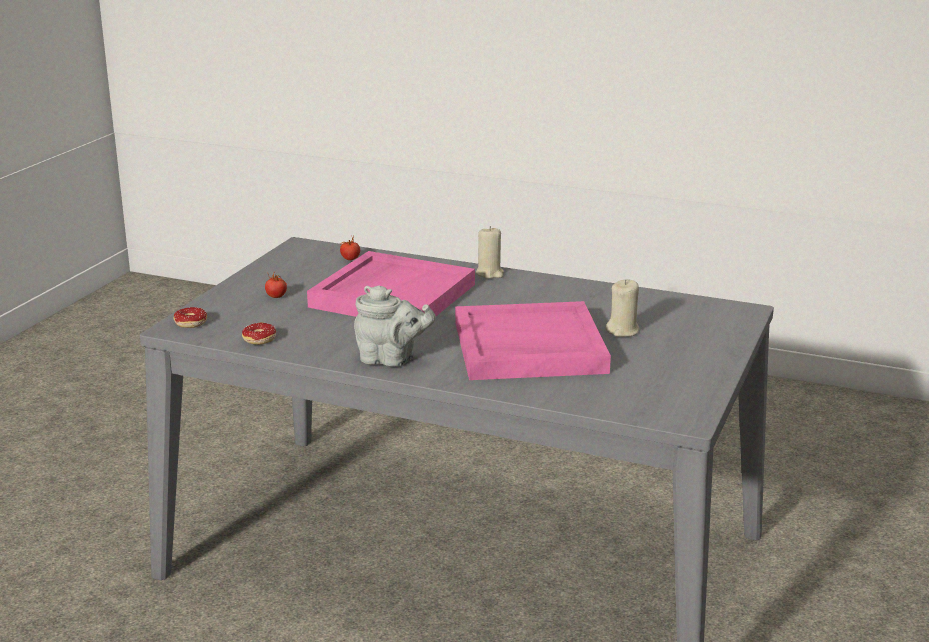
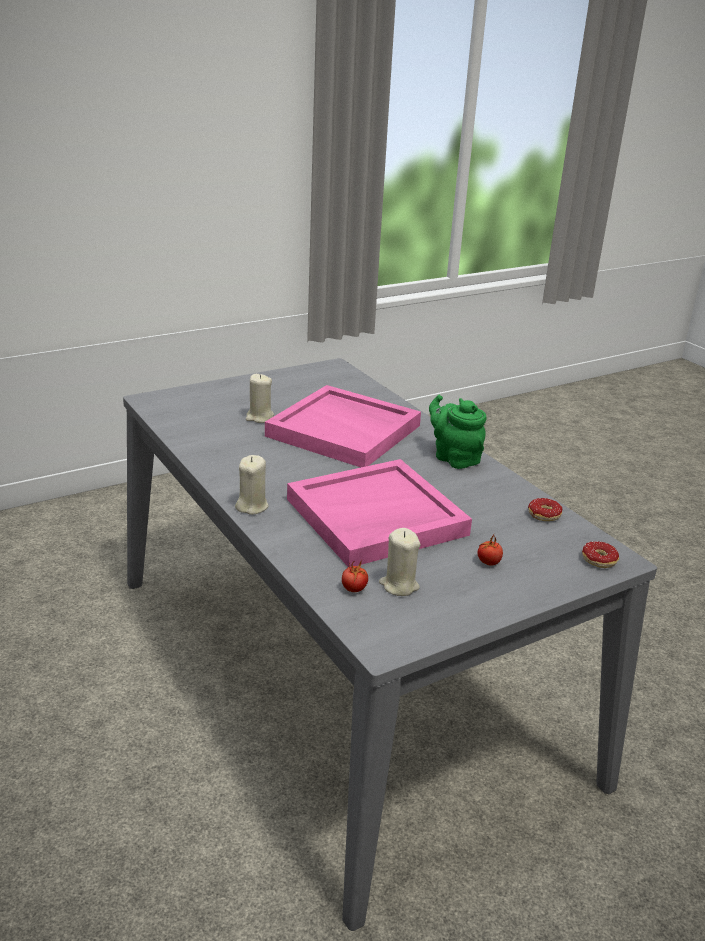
camera: 145 degrees left, 5 degrees up
(324, 268) = (399, 585): none -> beige candle
(391, 359) = (454, 458): grey teapot -> green teapot

